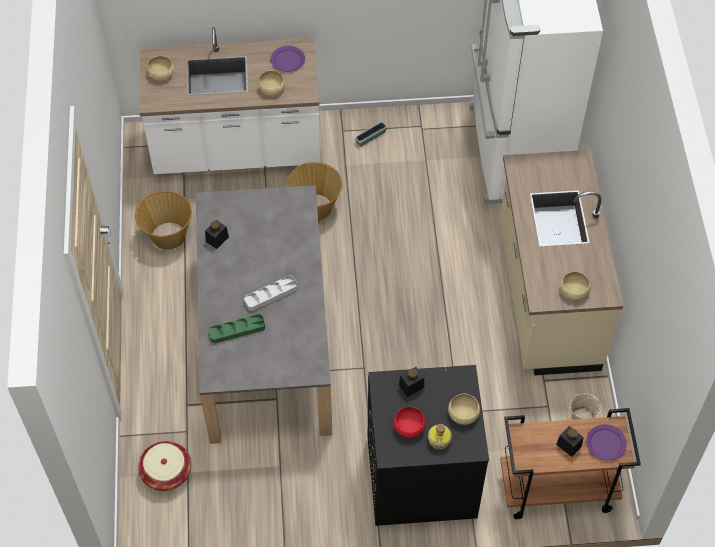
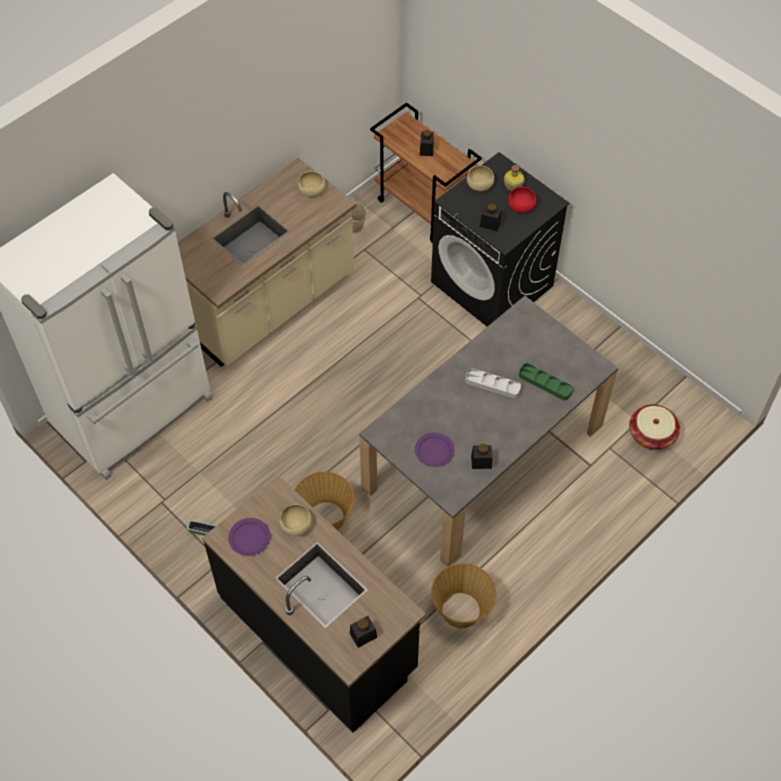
camera: 130 degrees left, 0 degrees up
(161, 73) = (363, 635): beige bowl -> black jar
(237, 150) = (319, 632): white counter -> black counter
(605, 443) = (405, 133): purple plate -> purple plate (434, 451)

